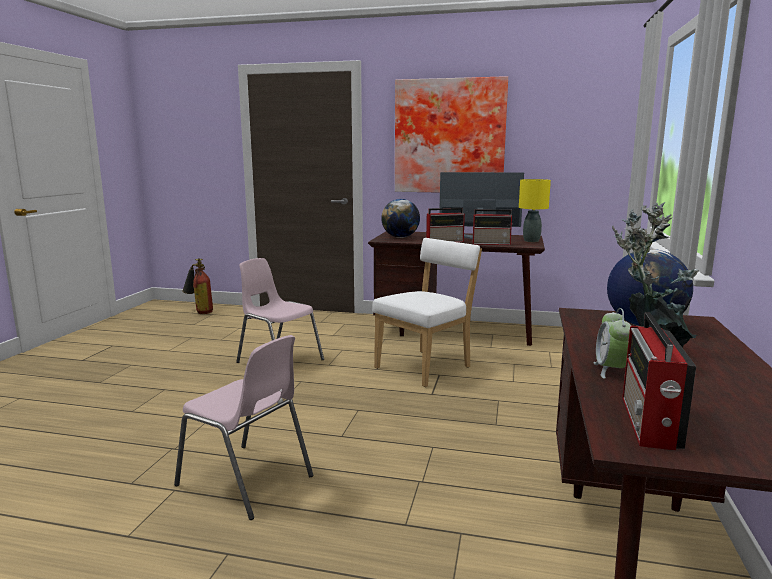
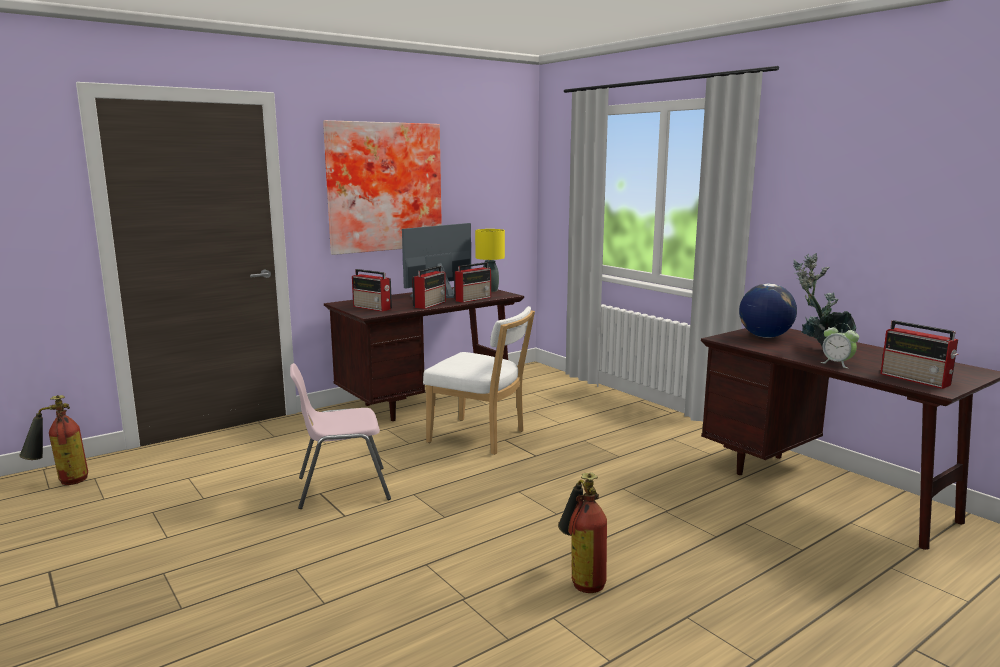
camera: 50 degrees left, 0 degrees up
(247, 481) = (581, 577): pink chair -> fire extinguisher
(400, 237) = (373, 308): globe -> radio
(426, 367) = (481, 437): white chair -> white chair turned 120 degrees clockwise

